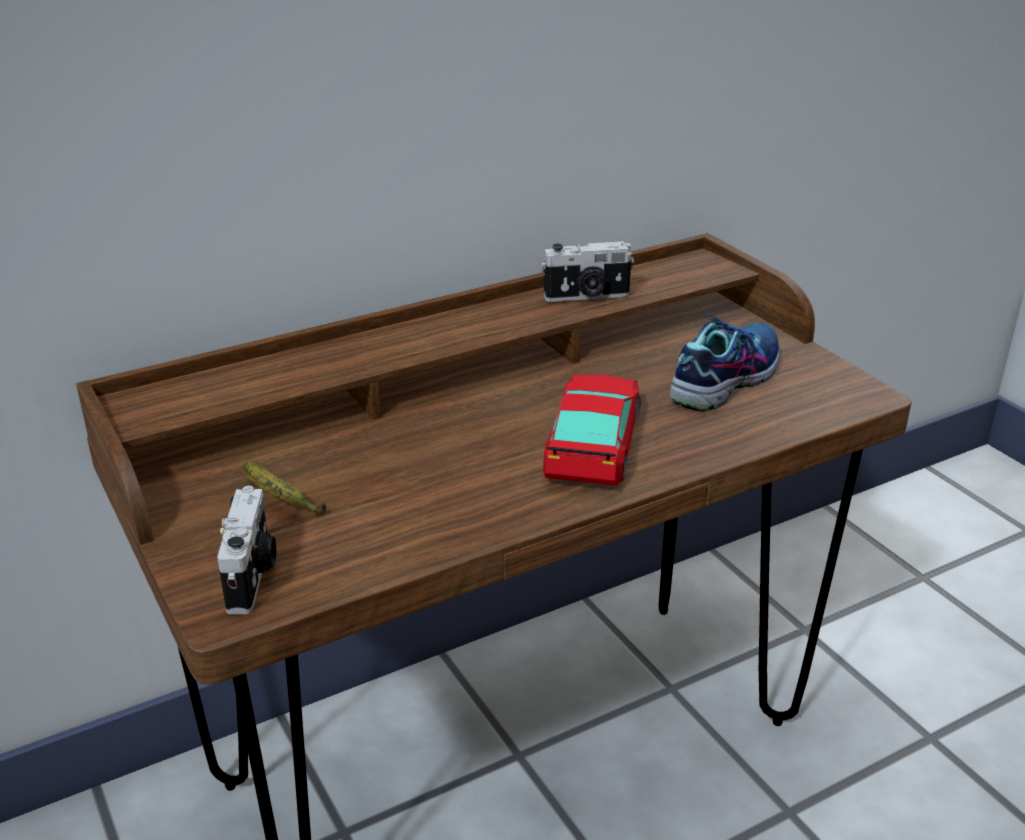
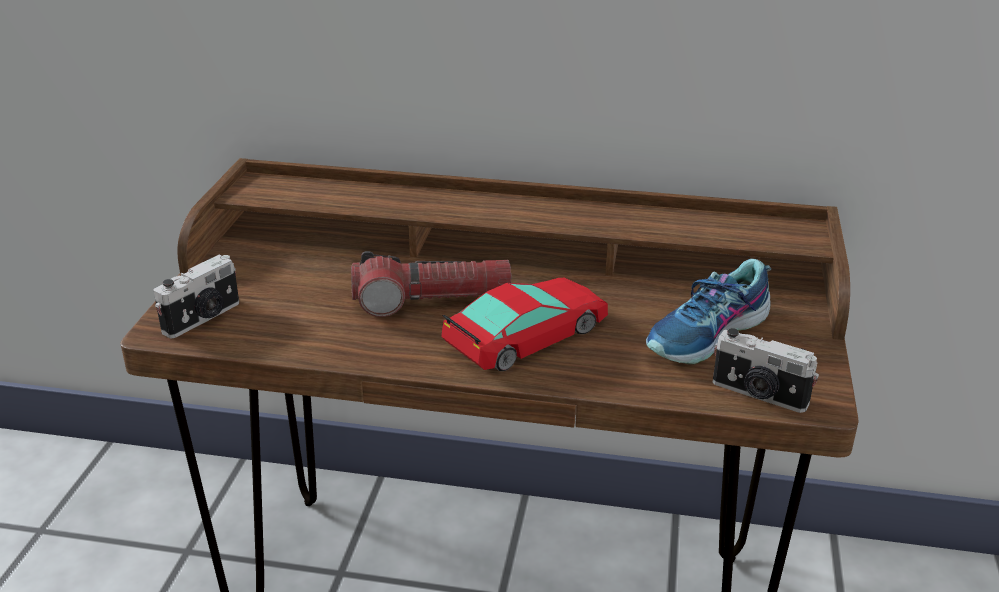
camera: 40 degrees right, 0 degrees up
(278, 499) = (282, 281): banana -> none
(461, 450) = (431, 300): none -> flashlight
(587, 296) = (649, 222): camera -> camera (759, 395)
(724, 378) = (708, 335): shoe -> shoe turned 150 degrees clockwise

